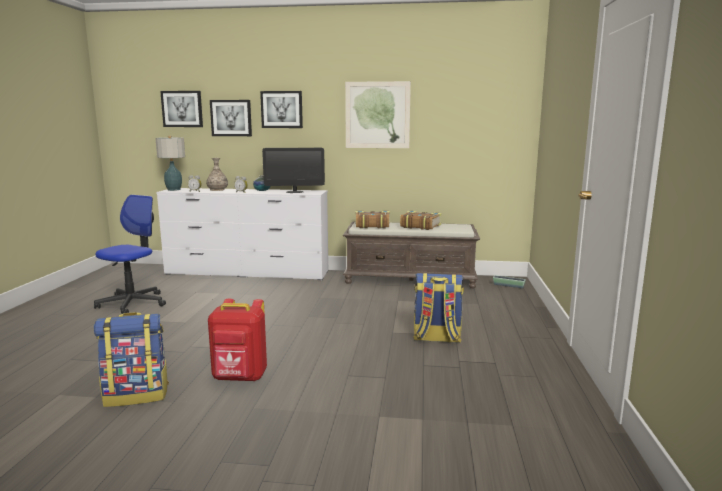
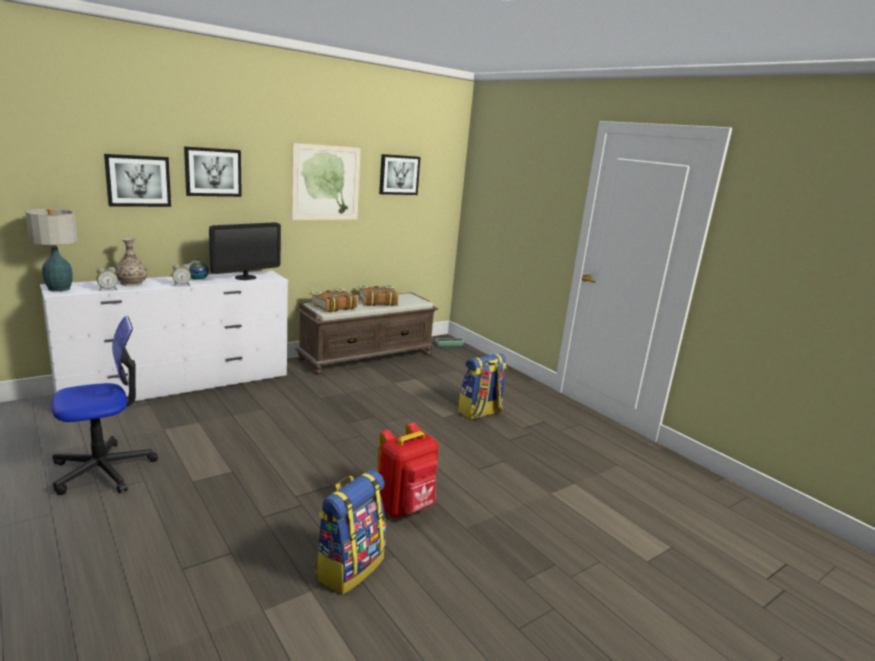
camera: 45 degrees left, 5 degrees up
(132, 303) = (103, 470): office chair -> office chair turned 75 degrees clockwise
(182, 109) = (52, 164): picture -> picture (399, 175)

